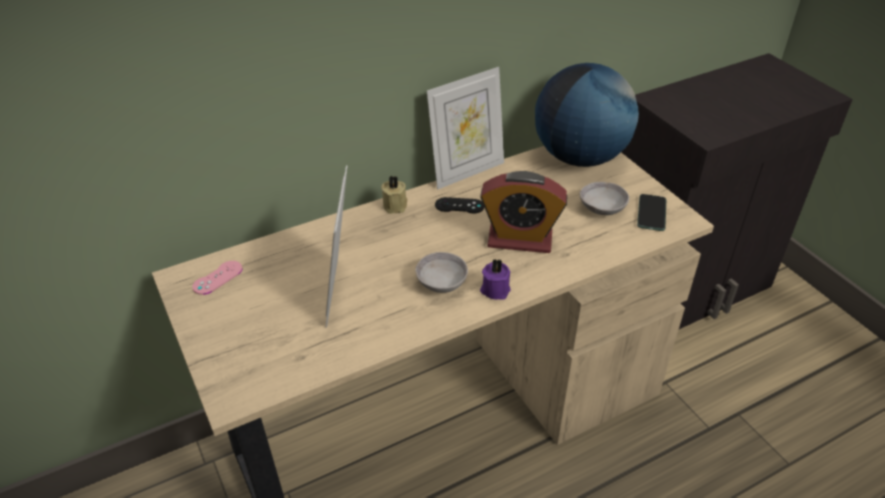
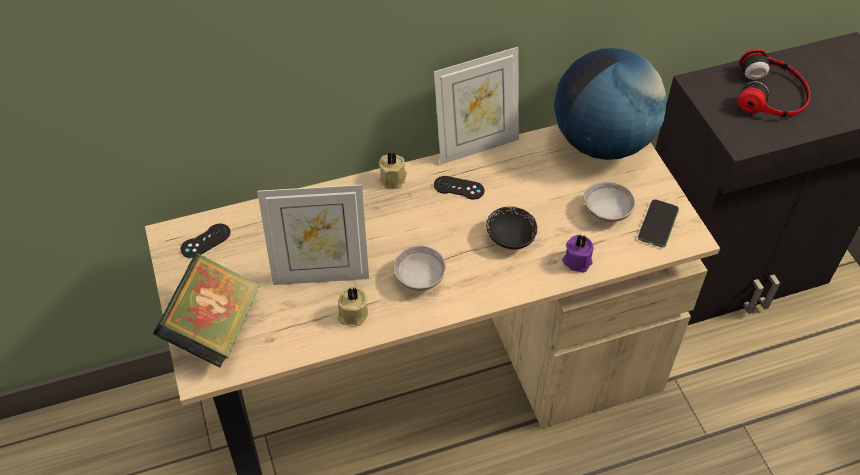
camera: 10 degrees right, 10 degrees up
(217, 278) = (205, 241): pink game controller -> black game controller
(239, 355) = (214, 328): none -> book
(341, 292) = (321, 273): picture frame -> picture frame turned 105 degrees counterclockwise
(382, 323) = (352, 314): none -> beige candle
(495, 289) = (471, 292): purple candle -> purple candle (577, 260)
(519, 240) = (510, 238): alarm clock -> black bowl
(718, 100) = (772, 93): none -> headphones

